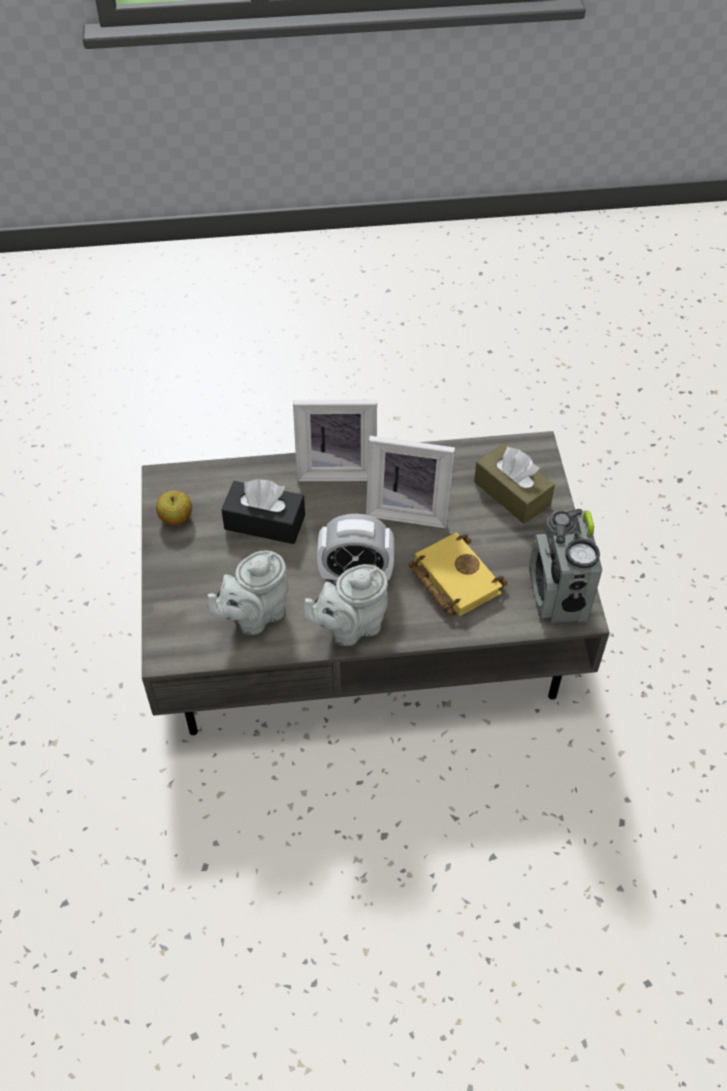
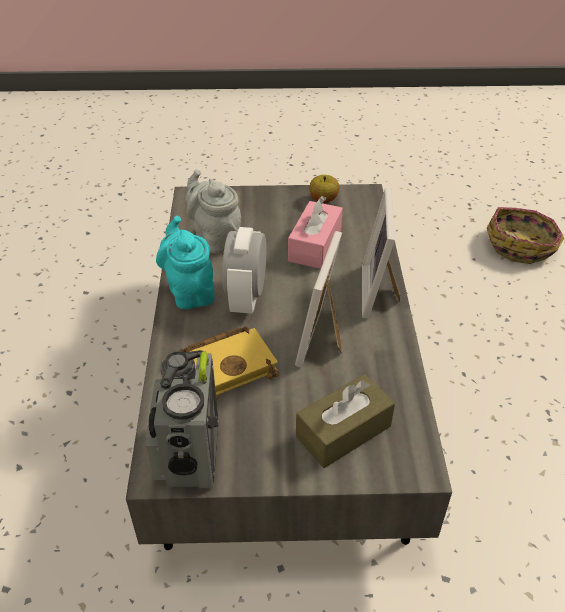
camera: 95 degrees right, 10 degrees down
(120, 407) = (521, 245): none -> basket
(265, 522) = (315, 245): black tissue box -> pink tissue box
(350, 627) = (190, 291): grey teapot -> turquoise teapot
(558, 595) = (188, 454): radio -> radio turned 90 degrees counterclockwise

